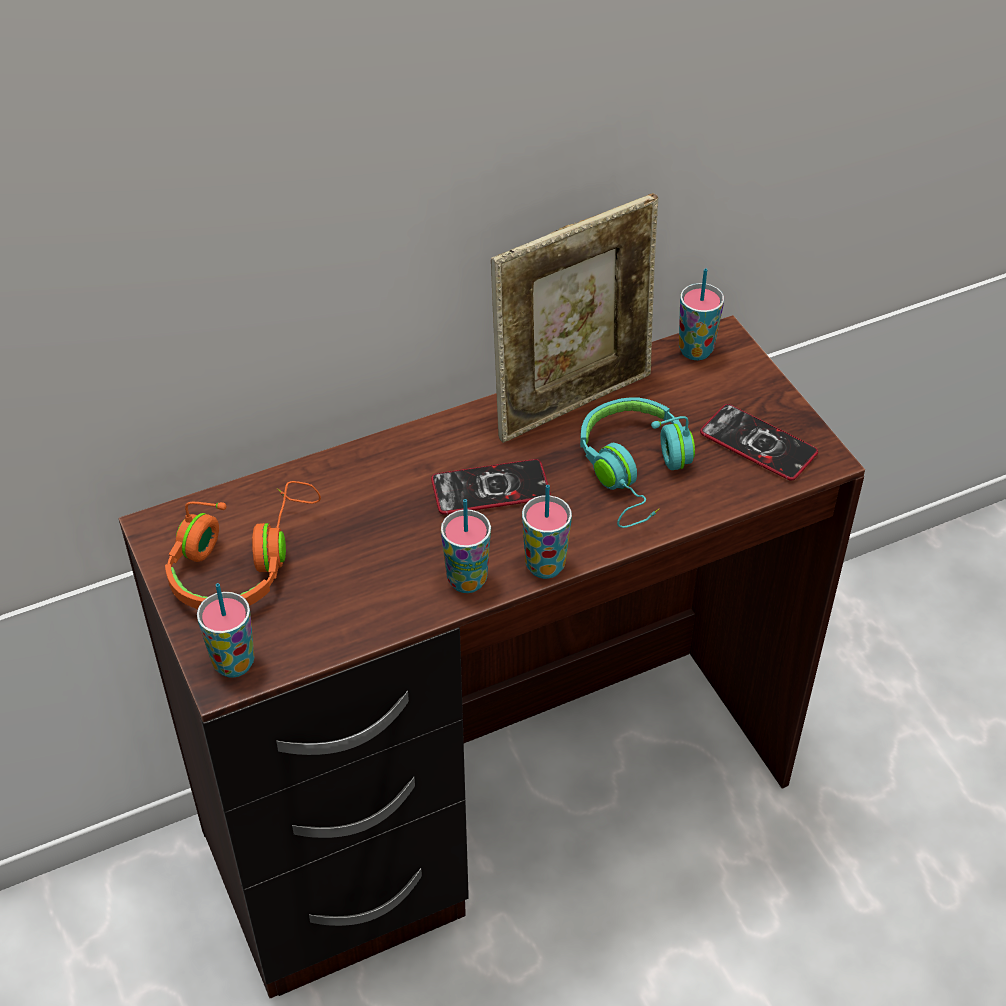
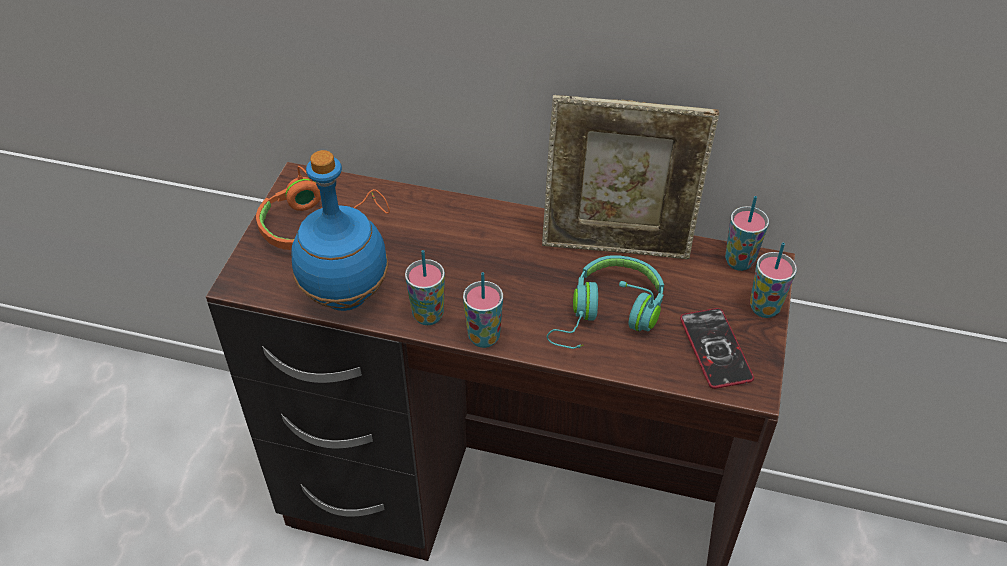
camera: 40 degrees right, 0 degrees up
(234, 663) = (252, 278): cup -> cup (764, 308)
(357, 616) = (344, 295): none -> blue bottle
(490, 489) = (504, 269): phone -> none

